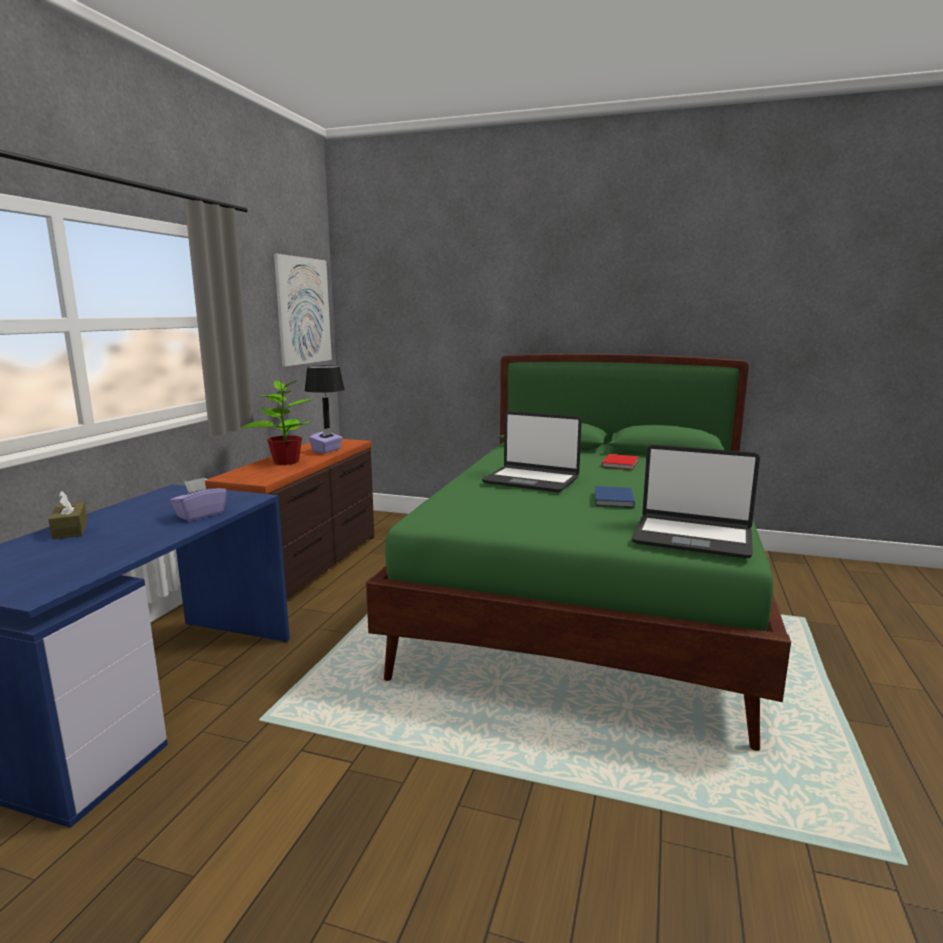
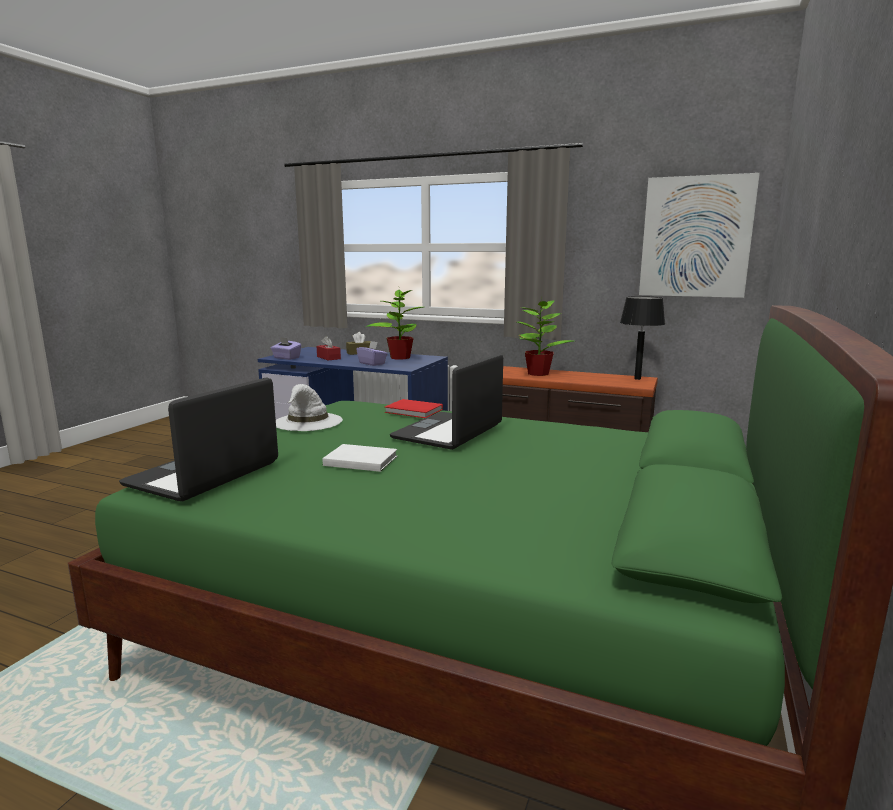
camera: 95 degrees right, 0 degrees up
(104, 546) = (328, 358): none -> red tissue box
(156, 504) = (399, 357): none -> potted plant
(327, 451) = (589, 380): purple tissue box -> purple tissue box (286, 358)
(517, 523) = (308, 422): none -> white hat
(613, 500) = (359, 460): blue book -> white book
(621, 464) = (559, 489): red book -> red book (414, 411)

